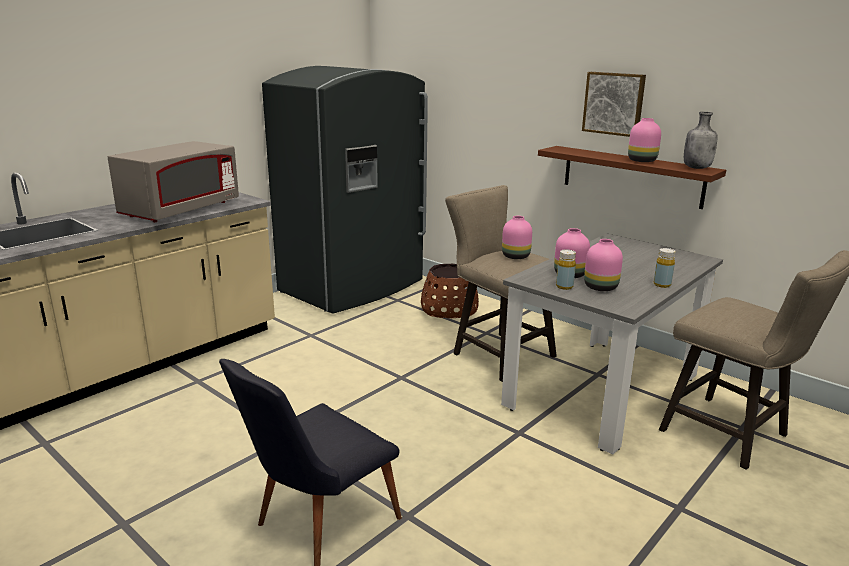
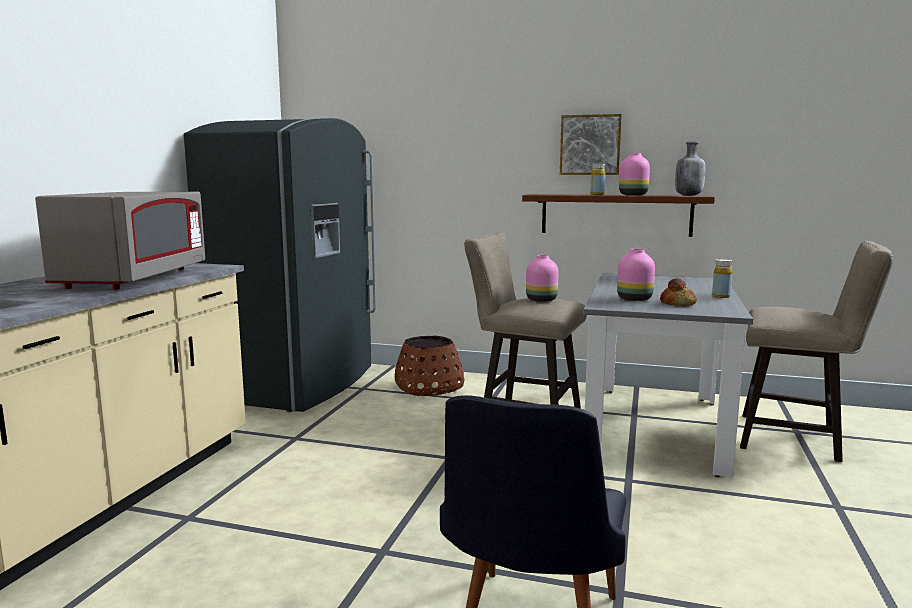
camera: 25 degrees left, 10 degrees down
(564, 286) = (648, 306): yellow bottle -> yellow bottle (597, 194)
(600, 287) = (678, 303): pink vase -> bread

